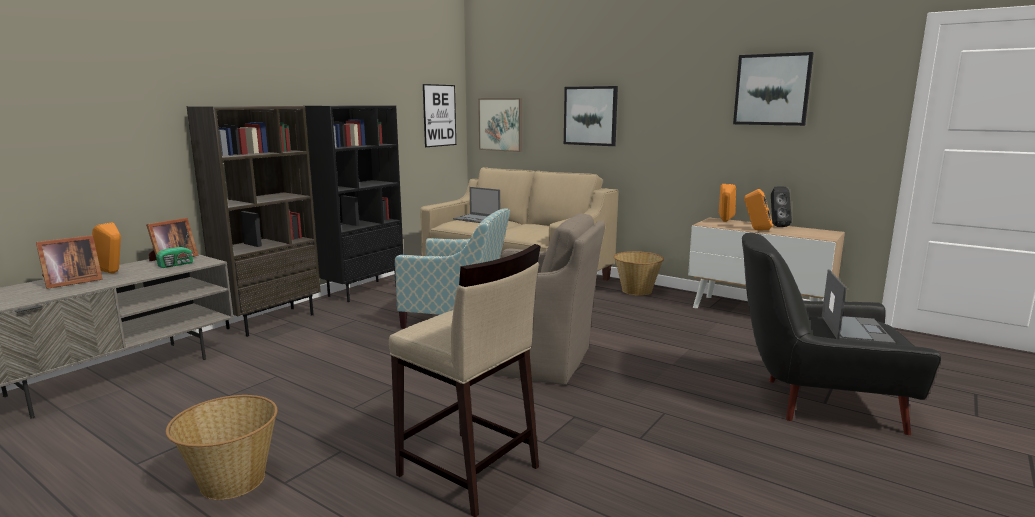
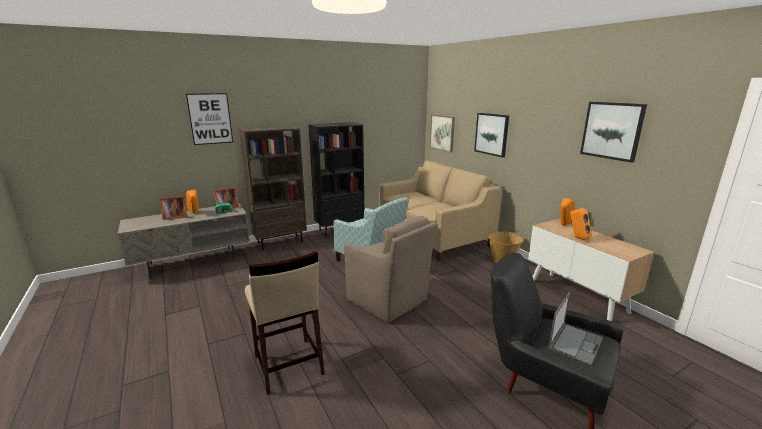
camera: 25 degrees right, 5 degrees up
(231, 481) = (190, 336): basket -> none
(439, 115) = (404, 125): picture -> picture (210, 119)
(477, 219) = (412, 195): laptop -> none
(776, 226) = (600, 236): black speaker -> none

